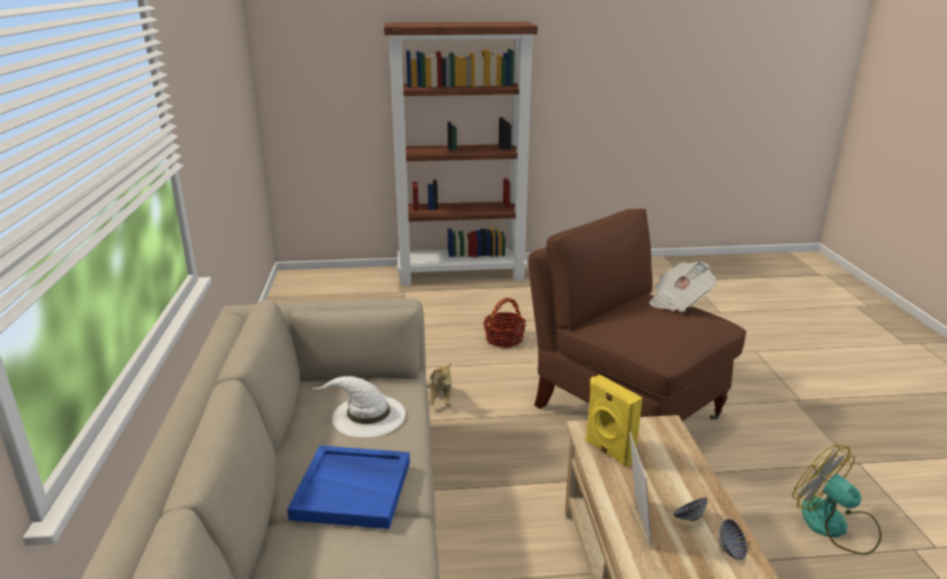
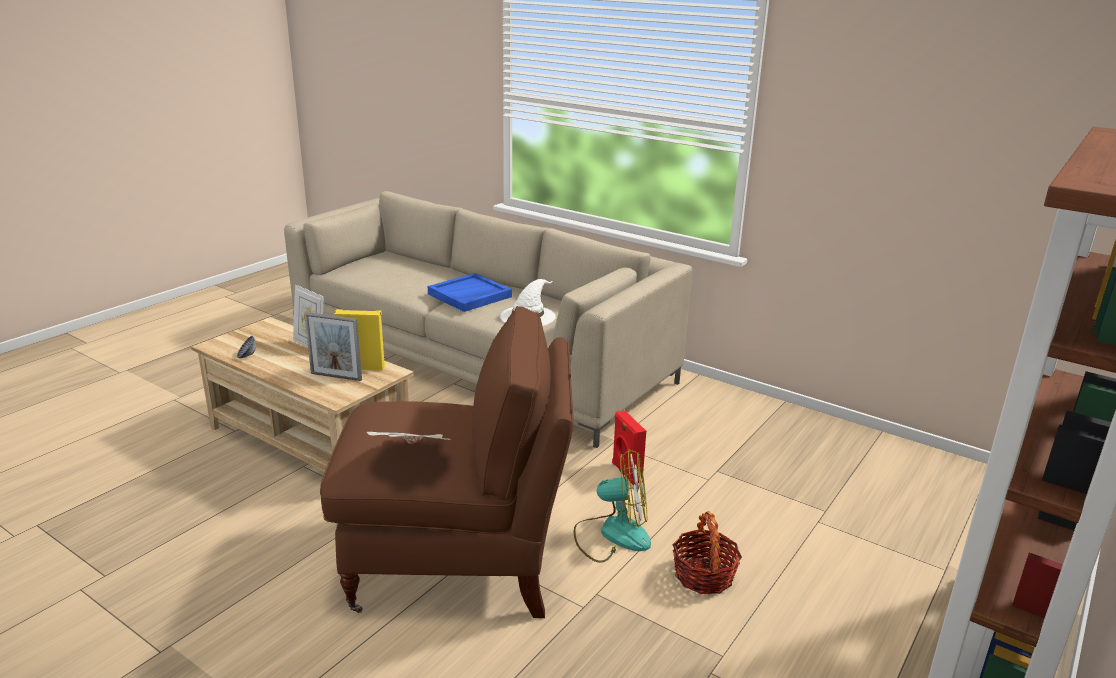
camera: 130 degrees right, 0 degrees up
(439, 398) = (625, 473): plush toy -> red speaker
(646, 453) = (336, 376): none -> picture frame
(688, 518) = (281, 358): bowl -> none
(834, 526) = (184, 558): fan -> fan (612, 534)

